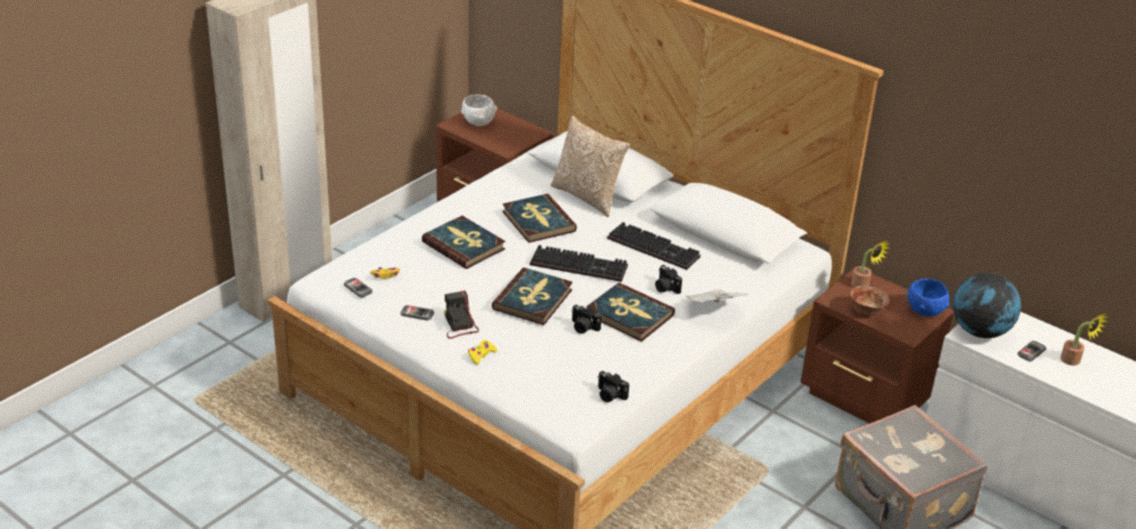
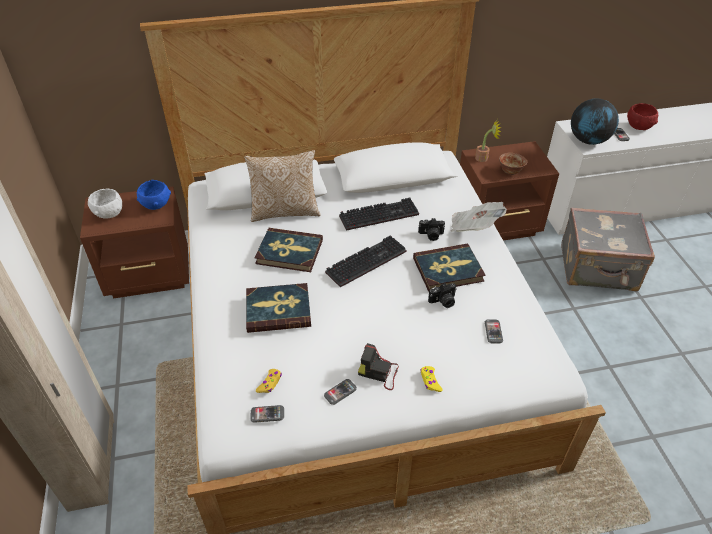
camera: 50 degrees left, 10 degrees up
(533, 299) = (386, 309): book -> none
(580, 369) = (493, 332): none -> phone
(609, 395) = (536, 333): camera -> none
(924, 311) = (528, 151): blue bowl -> blue bowl (156, 205)
(1074, 361) = (638, 127): potted plant -> red bowl

